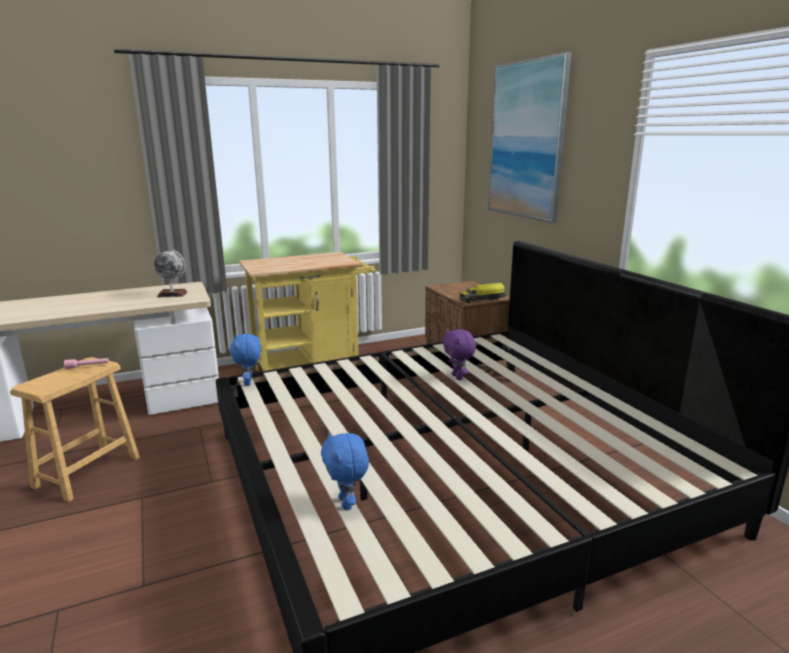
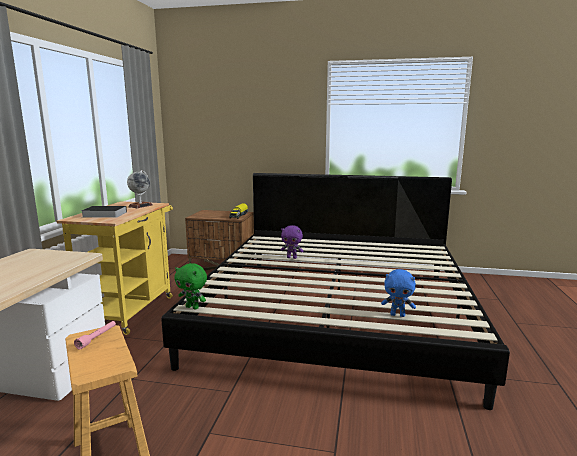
camera: 55 degrees left, 5 degrees down
(172, 294) = (43, 261): globe -> globe (140, 206)
(249, 382) = (193, 307): blue plush toy -> green plush toy
(277, 263) = (103, 214): none -> book
(526, 140) = (234, 109): picture -> none

